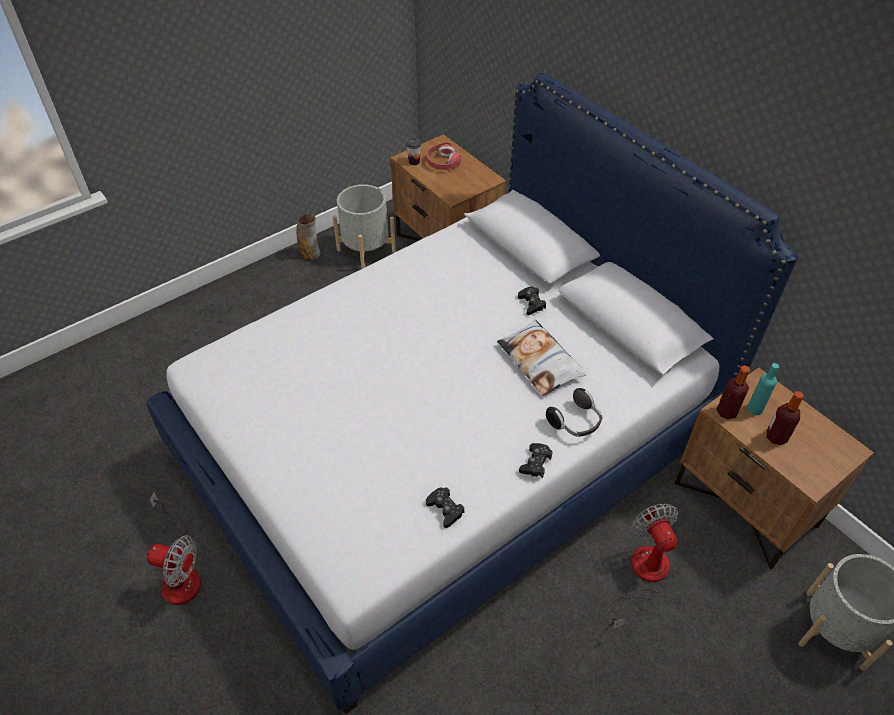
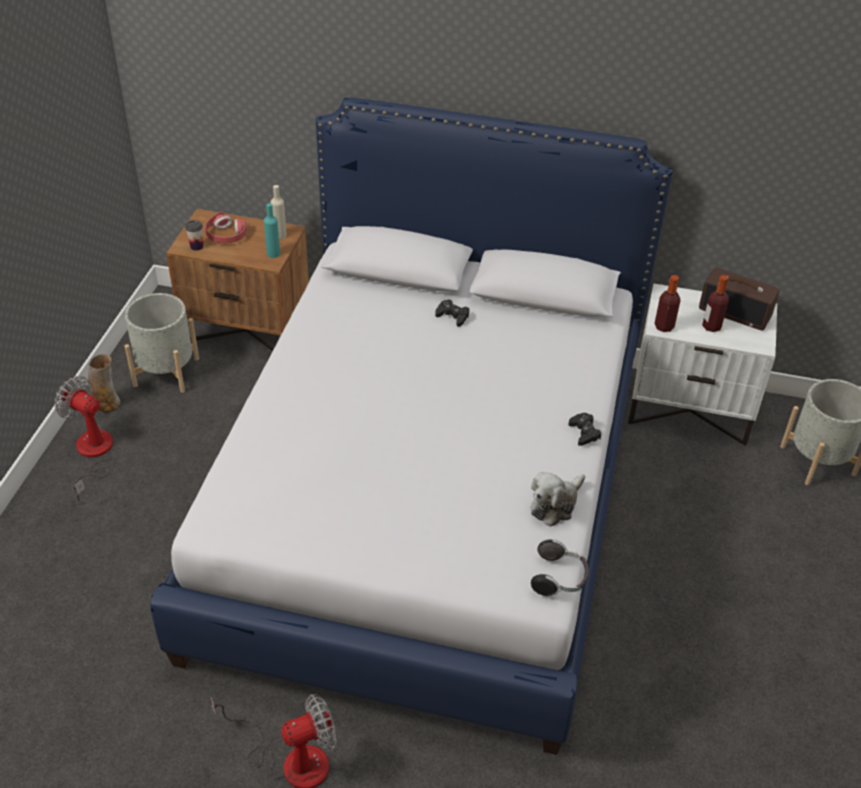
camera: 40 degrees left, 5 degrees down
(445, 509) = (555, 504): black game controller -> plush toy
(480, 179) = (280, 235): none -> beige bottle
(540, 362) = (508, 357): pillow -> none
(575, 423) = (581, 387): headphones -> headphones (559, 578)
(643, 576) = (670, 504): fan -> fan (92, 454)
(746, 504) = (690, 409): brown nightstand -> white nightstand
(755, 409) = (680, 314): turquoise bottle -> turquoise bottle (273, 253)
(817, 437) = (735, 312): none -> radio

